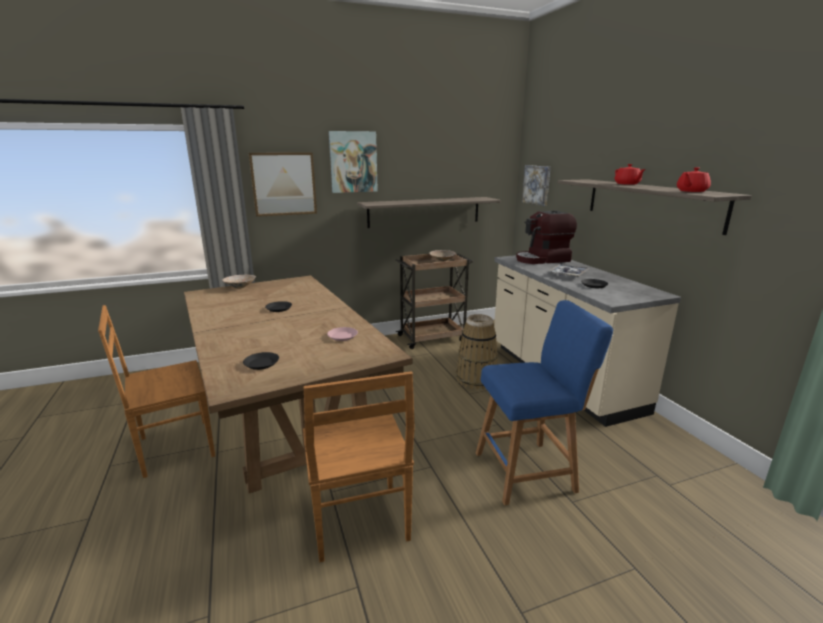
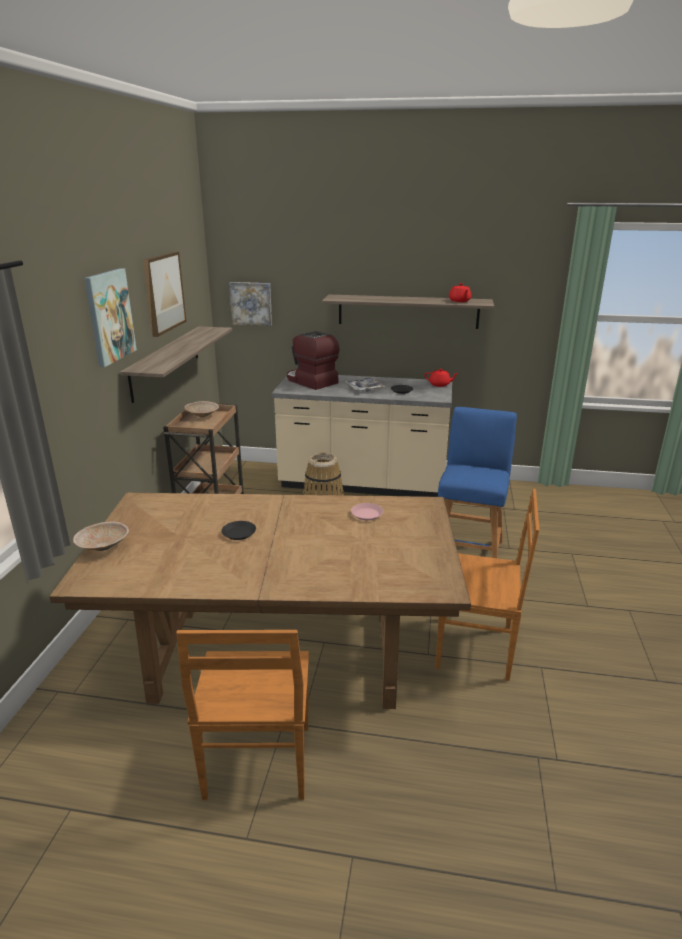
camera: 60 degrees left, 5 degrees up
(261, 363) = (396, 565): black plate -> none
(283, 184) = (56, 372): picture -> picture (163, 292)
(543, 259) = (310, 381): coffee machine -> coffee machine turned 120 degrees clockwise
(627, 184) = (390, 298): red teapot -> red teapot (440, 384)

